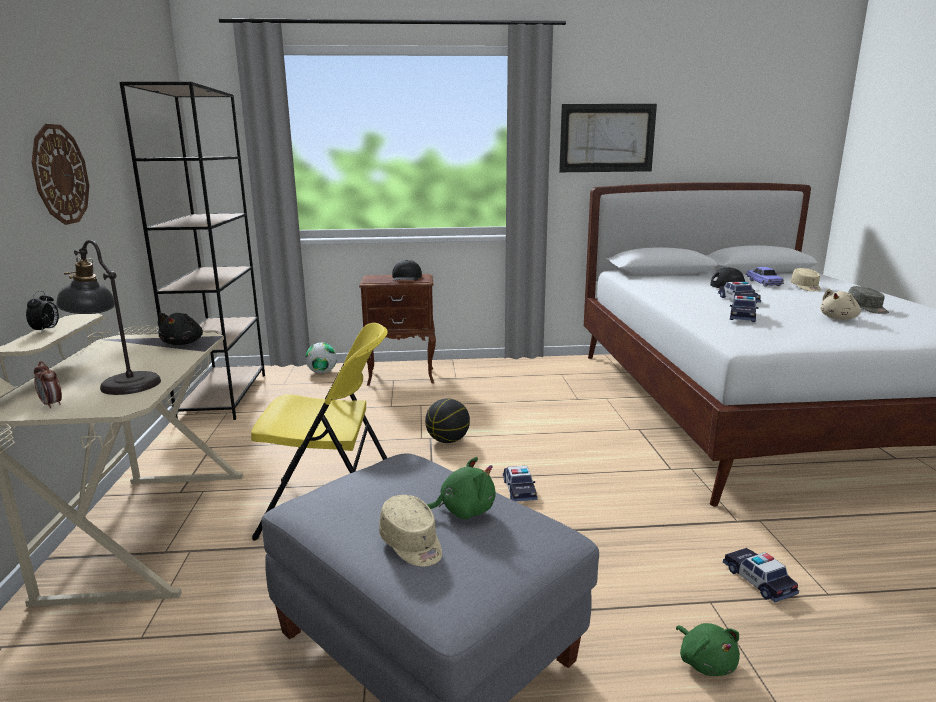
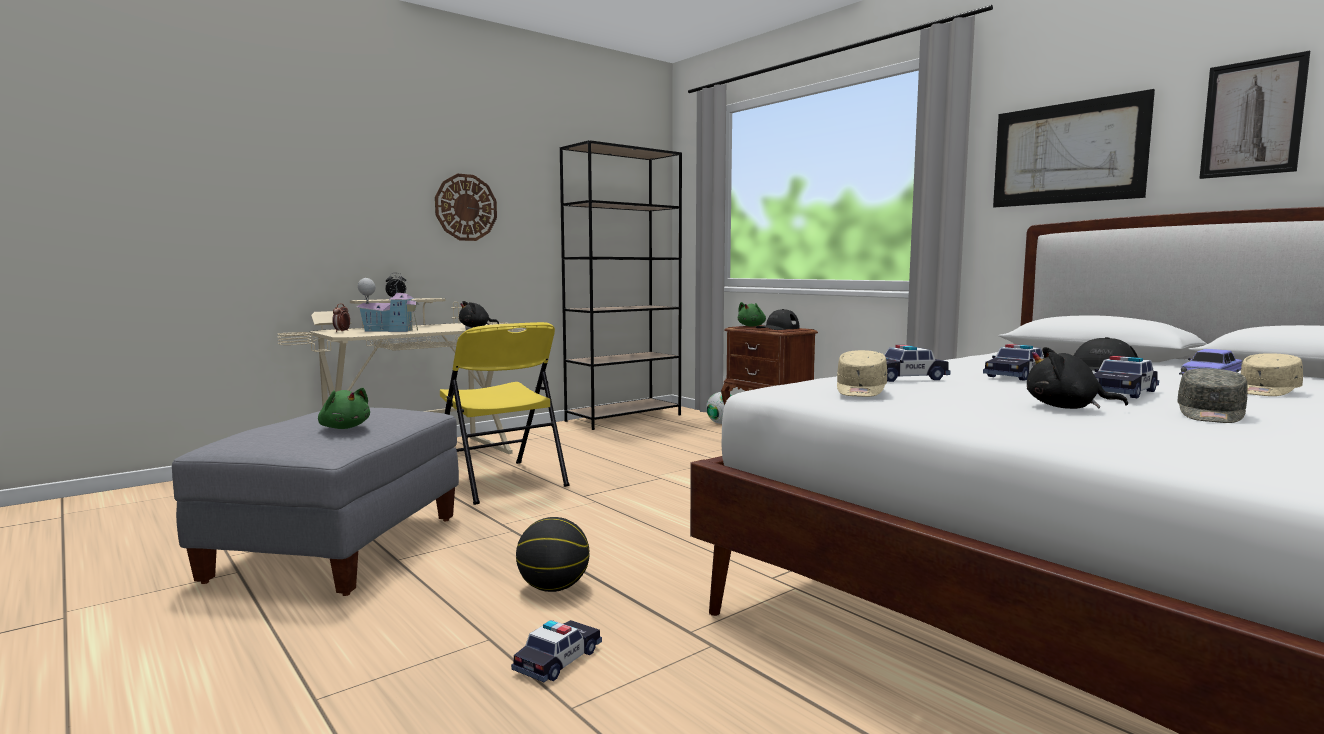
camera: 55 degrees right, 10 degrees down
(115, 381) = (390, 331): grey table lamp -> toy house
(412, 544) = (284, 425): beige cap -> beige cap (860, 390)
(448, 440) = (665, 484): basketball -> basketball (553, 588)
(519, 489) = (610, 525): toy car -> toy car (1122, 392)
(701, 129) = (1252, 118): none -> picture
(705, 662) = (381, 650): green plush toy -> green plush toy (752, 326)
(839, 318) = (1066, 408): beige plush toy -> black plush toy

